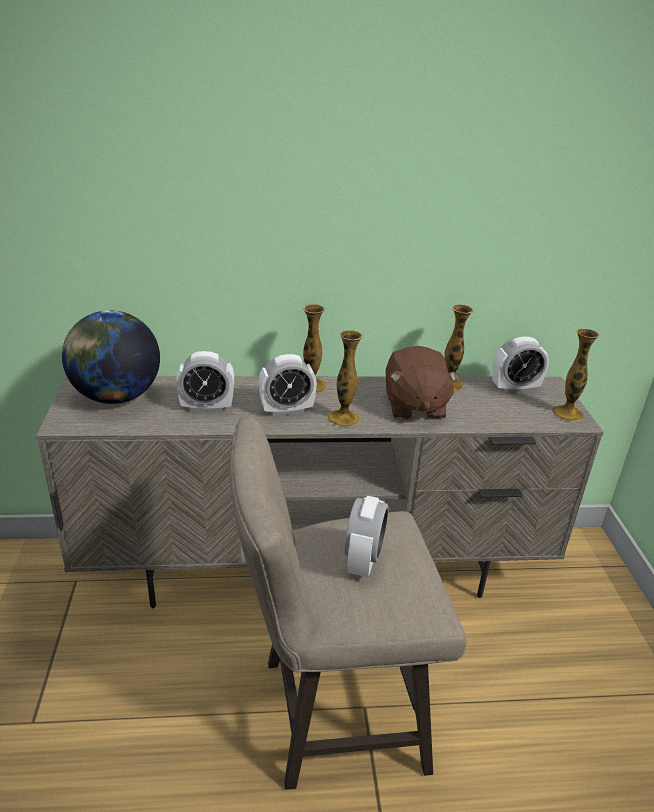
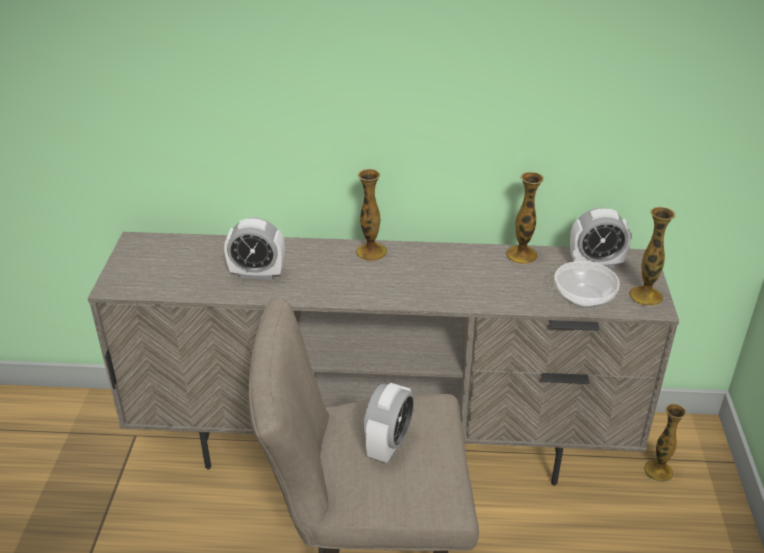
camera: 10 degrees right, 5 degrees up
(116, 397) = (169, 258): globe -> none
(287, 410) = (338, 280): alarm clock -> none
(343, 418) = (395, 292): vase -> vase (658, 471)
(414, 406) = (475, 281): brown plush toy -> none
(516, 416) = (584, 298): none -> bowl

